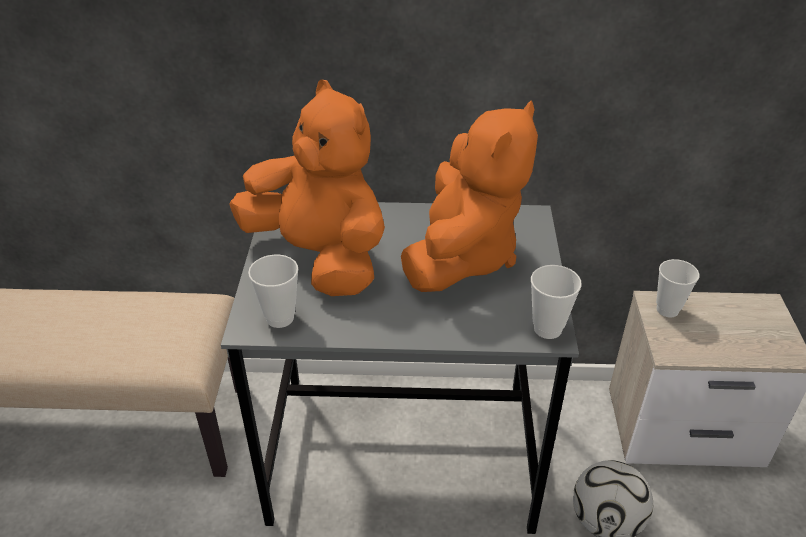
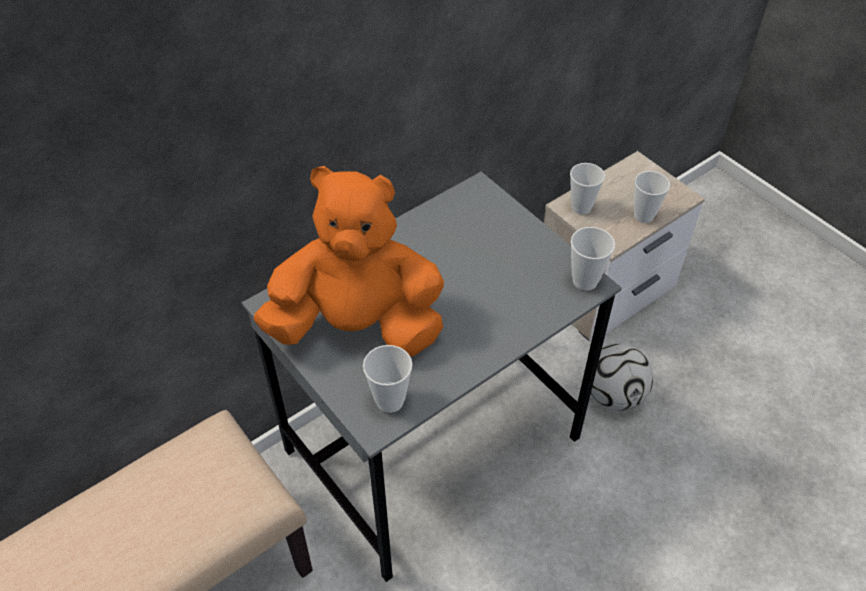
camera: 40 degrees left, 10 degrees up
(462, 256) = (466, 256): orange plush toy -> none
(728, 348) = (643, 216): none -> cup

